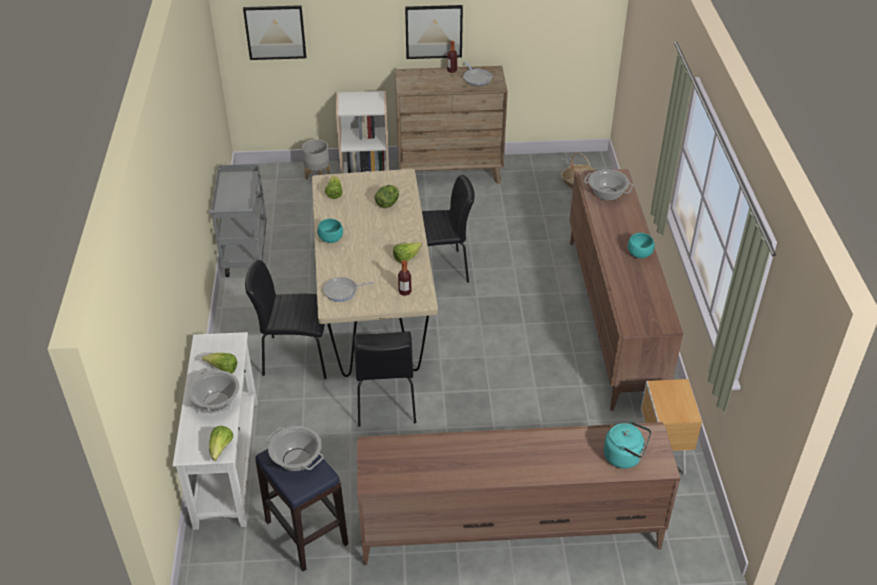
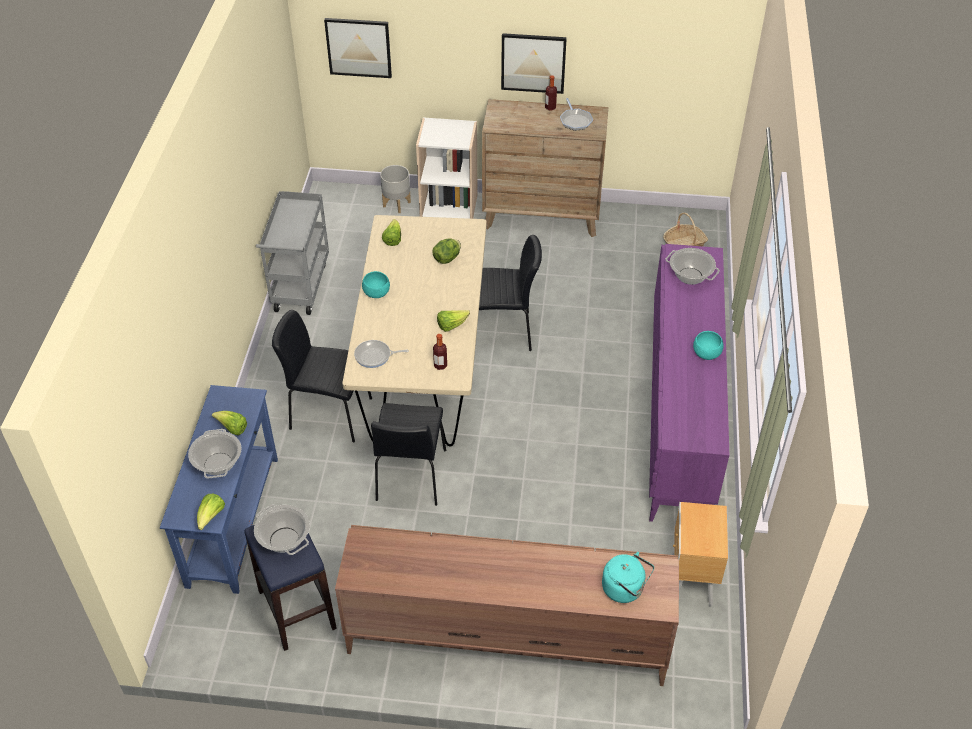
camera: 10 degrees right, 5 degrees up
(226, 462) = (233, 520): white console table -> blue console table
(614, 319) = (680, 415): brown cabinet -> purple cabinet

